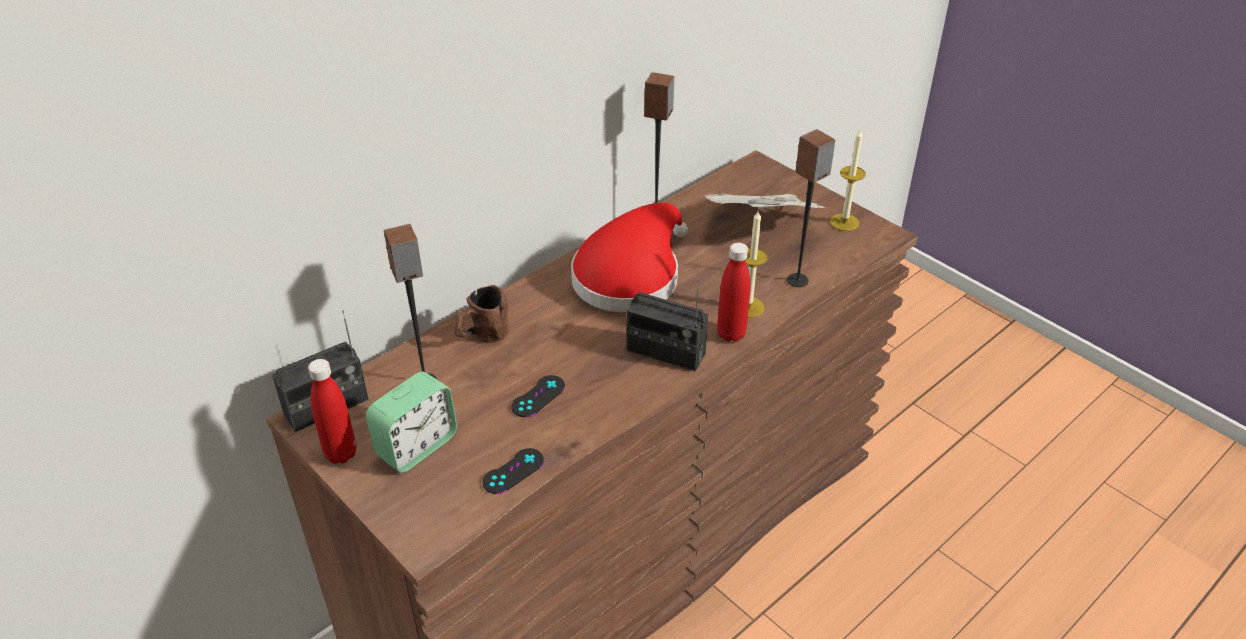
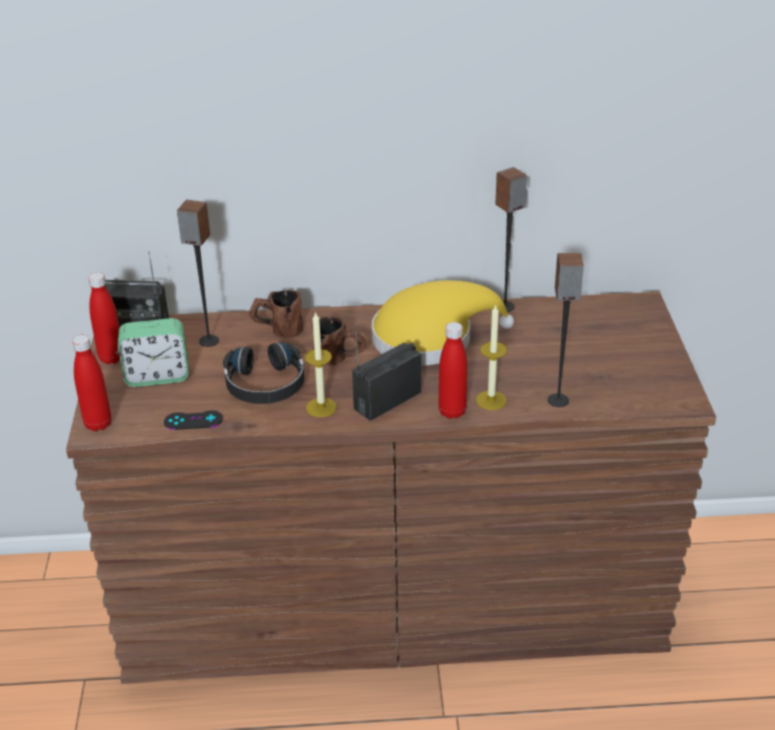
camera: 40 degrees right, 5 degrees down
(417, 532) = (98, 424): none -> red bottle
(538, 396) = (265, 385): black game controller -> black headphones
(575, 335) = (340, 359): none -> brown mug
(630, 275) = (430, 338): red hat -> yellow hat
(665, 352) = (387, 400): radio -> radio turned 75 degrees clockwise
(764, 227) = (584, 351): newspaper -> none
(844, 222) = (661, 377): candle -> candle (321, 407)

